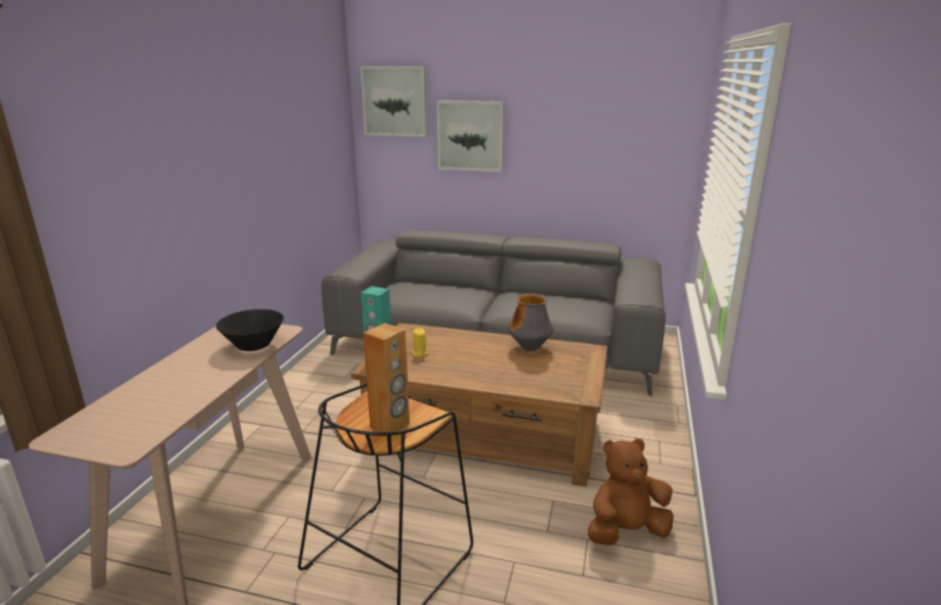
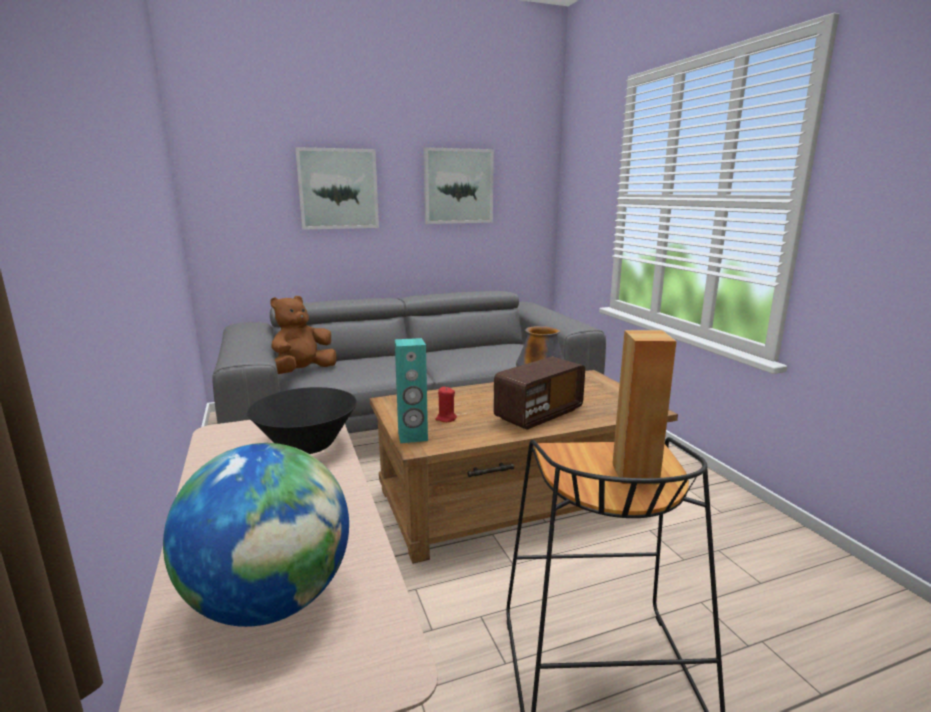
camera: 35 degrees left, 5 degrees down
(133, 411) = (270, 601): none -> globe
(395, 101) = (236, 148): picture -> picture (458, 186)
(419, 353) = (446, 418): yellow candle -> red candle
(486, 370) = (538, 414): none -> radio
(626, 531) = (732, 529): brown plush toy -> brown plush toy (303, 372)

